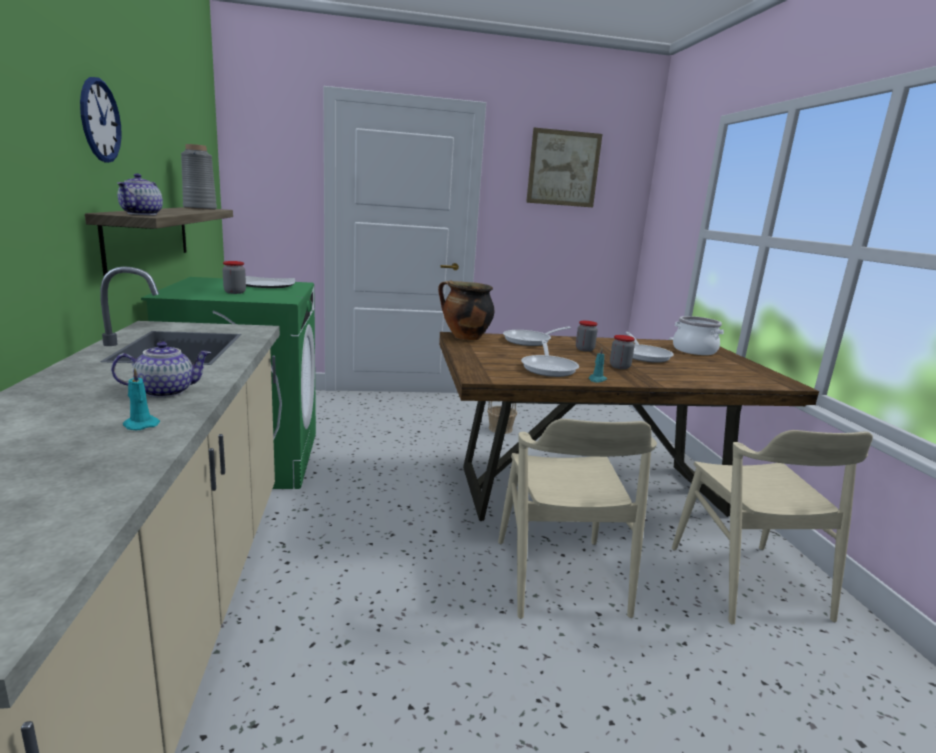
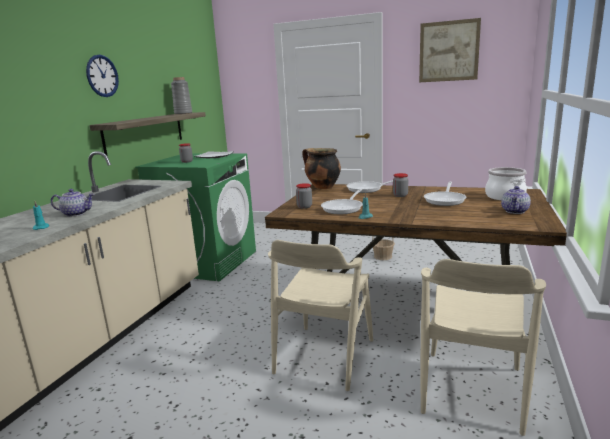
camera: 30 degrees right, 0 degrees up
(142, 214) = (118, 122): teapot -> teapot (515, 211)
(619, 367) = (403, 208): jar -> jar (304, 207)

